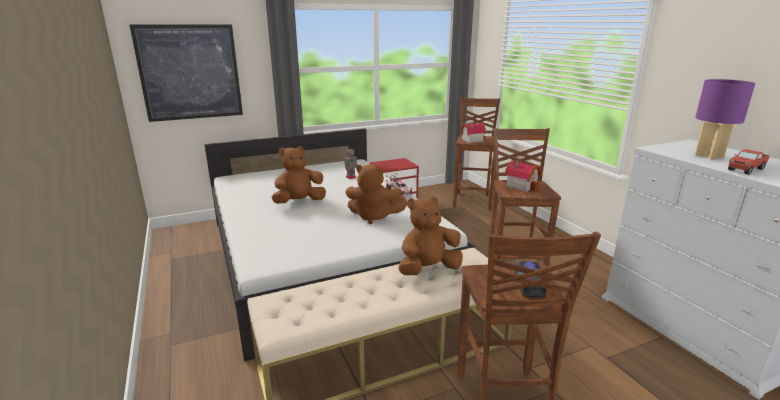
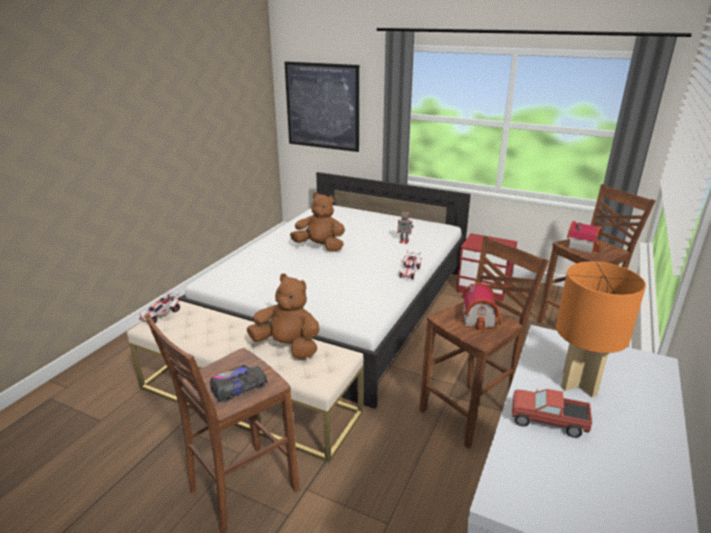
camera: 50 degrees right, 5 degrees up
(271, 315) = (161, 315): none -> toy car
(374, 217) = (339, 284): brown plush toy -> none
(708, 156) = (578, 383): purple table lamp -> orange table lamp

